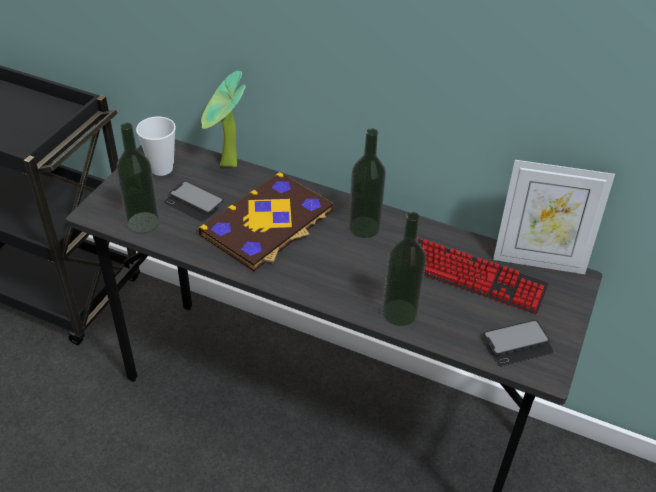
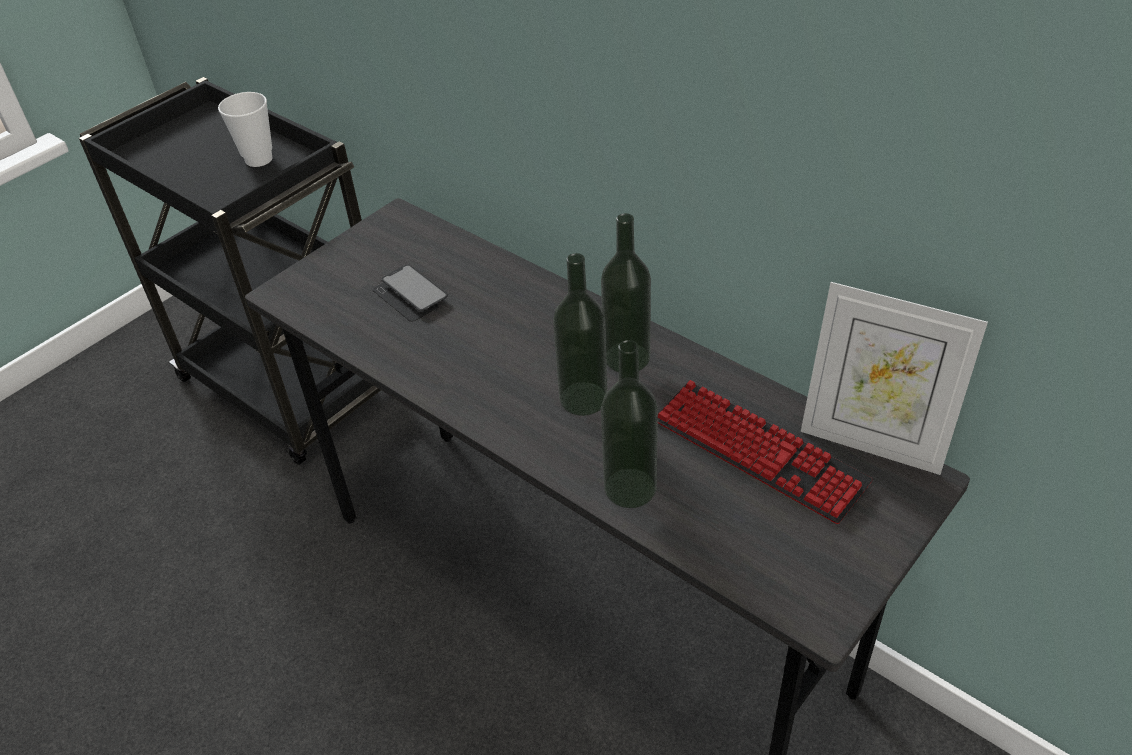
camera: 20 degrees right, 0 degrees up
(143, 222) = (336, 313): bottle -> bottle (583, 398)
(161, 168) = (387, 245): cup -> cup (258, 159)
(227, 167) = (472, 252): potted plant -> none
(268, 224) = (496, 336): book -> none
(517, 344) = (790, 565): phone -> none

